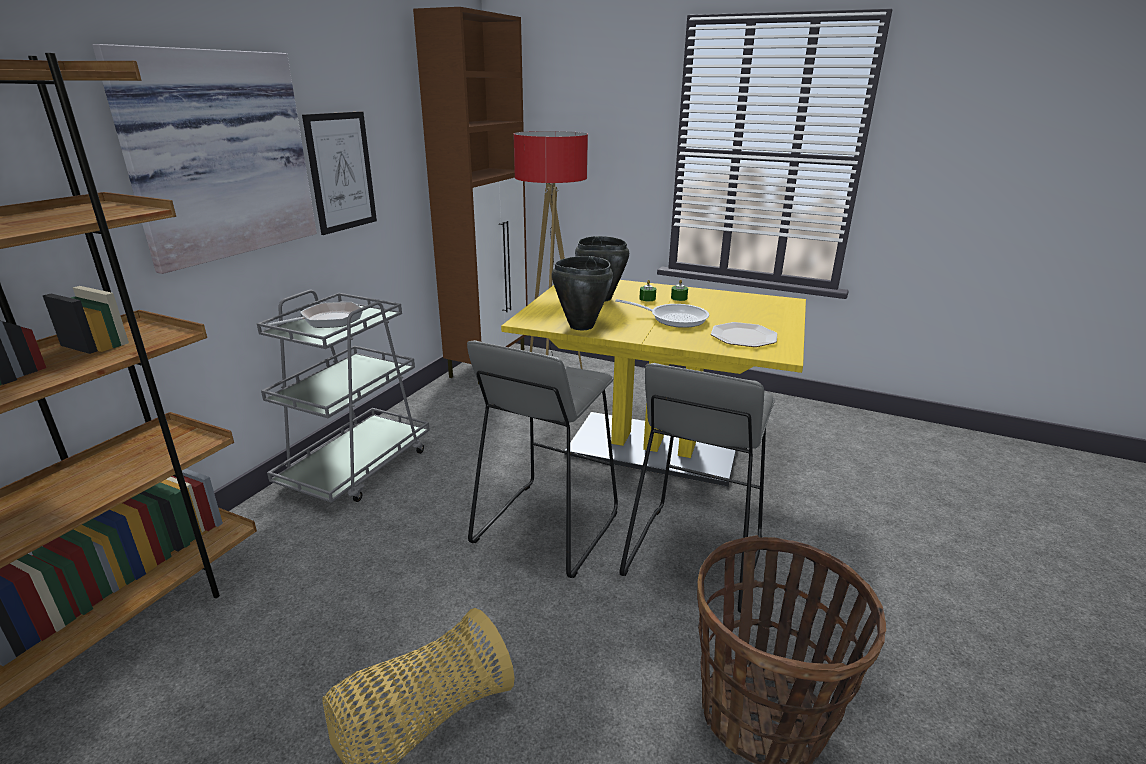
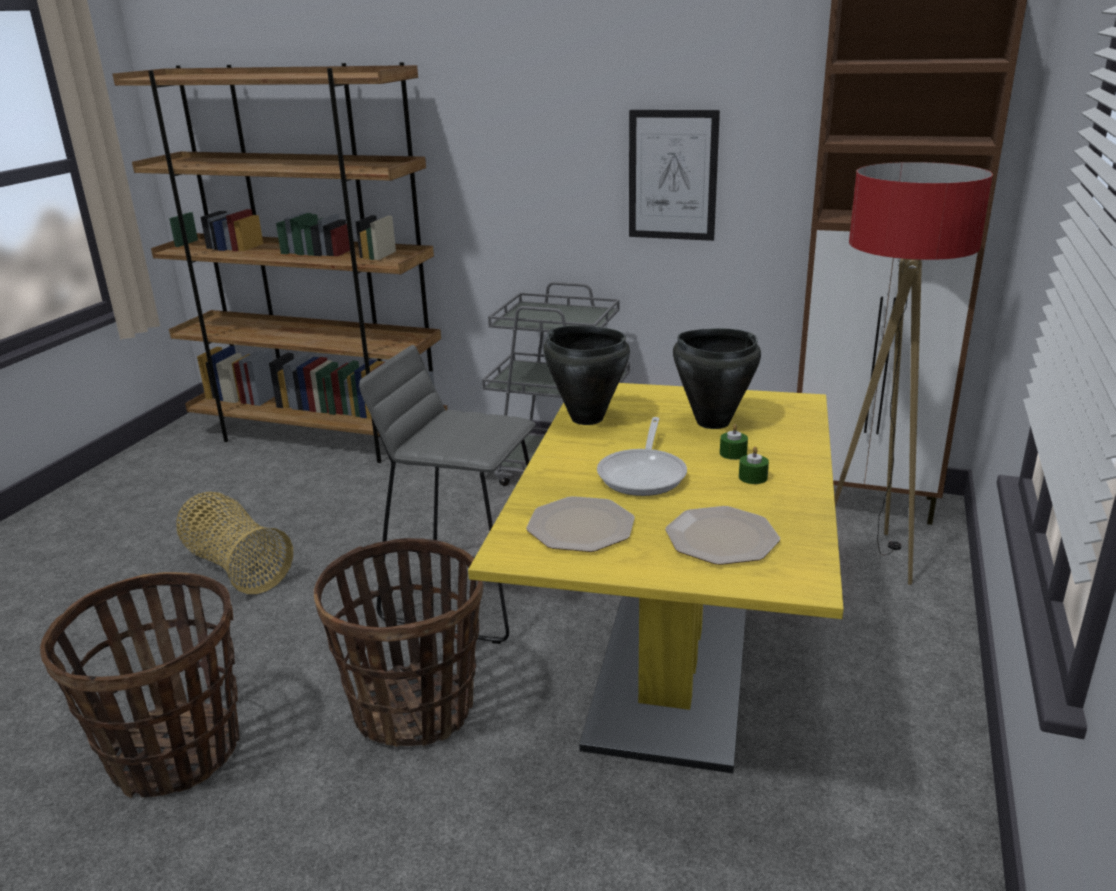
camera: 85 degrees right, 0 degrees up
(217, 156) = (529, 141): picture -> none
(327, 320) = (557, 314): frying pan -> none
(693, 556) = (414, 709): grey stool -> basket
(749, 310) = (722, 537): none -> plate

